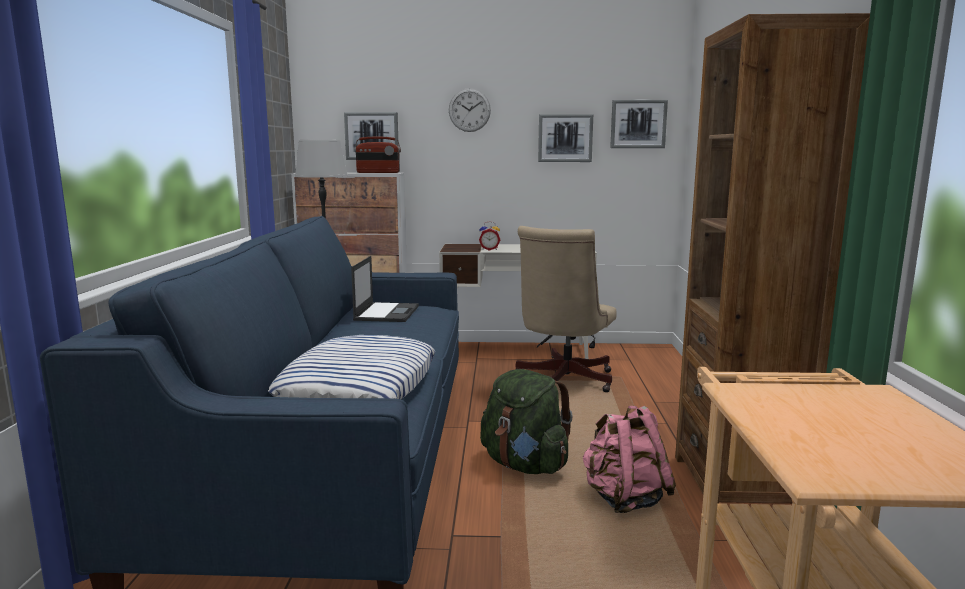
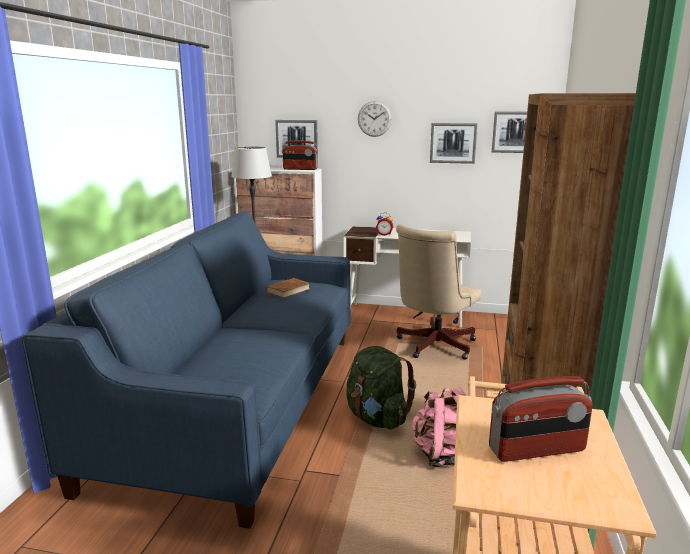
camera: 10 degrees right, 5 degrees up
(359, 385) = (242, 358): pillow -> none
(387, 312) = (288, 291): laptop -> brown book
(853, 429) = (537, 450): none -> radio

